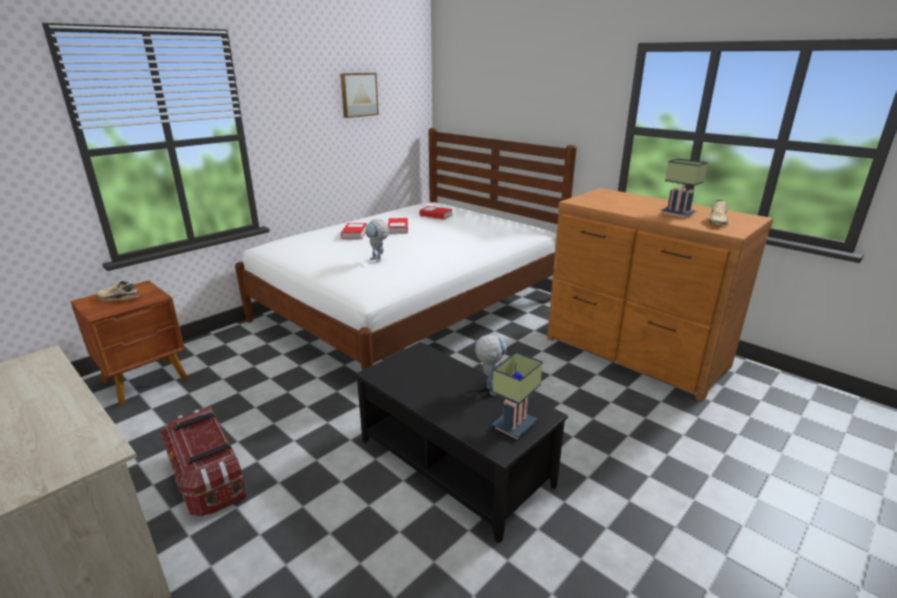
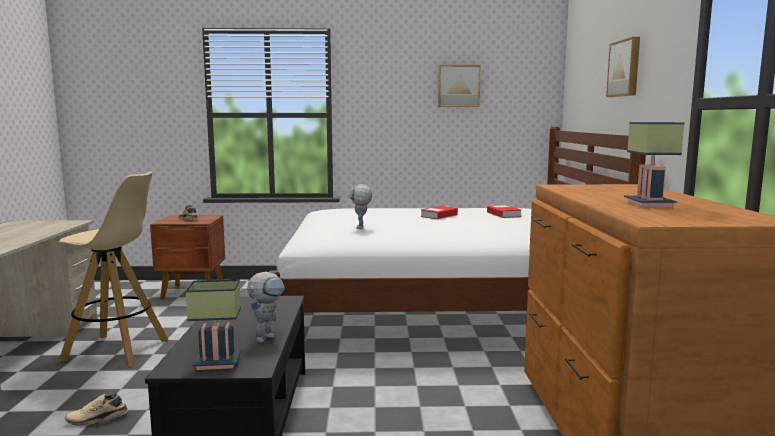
camera: 45 degrees right, 15 degrees down
(208, 479) = (117, 350): storage box -> beige stool
(354, 234) = (394, 213): book -> none
(536, 90) = (625, 68): none -> picture
(718, 221) = (679, 214): beige shoe -> beige shoe (97, 419)

